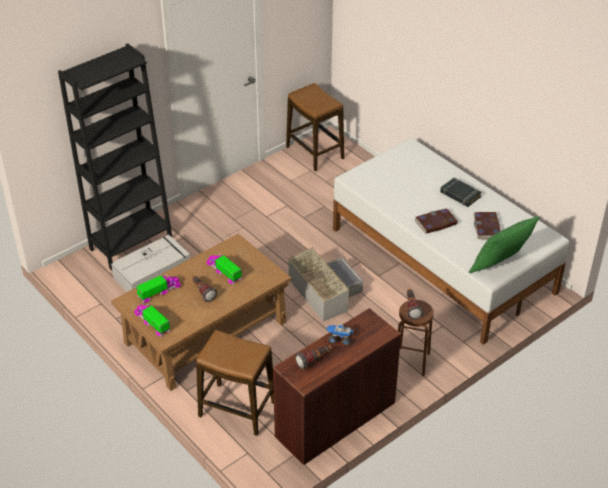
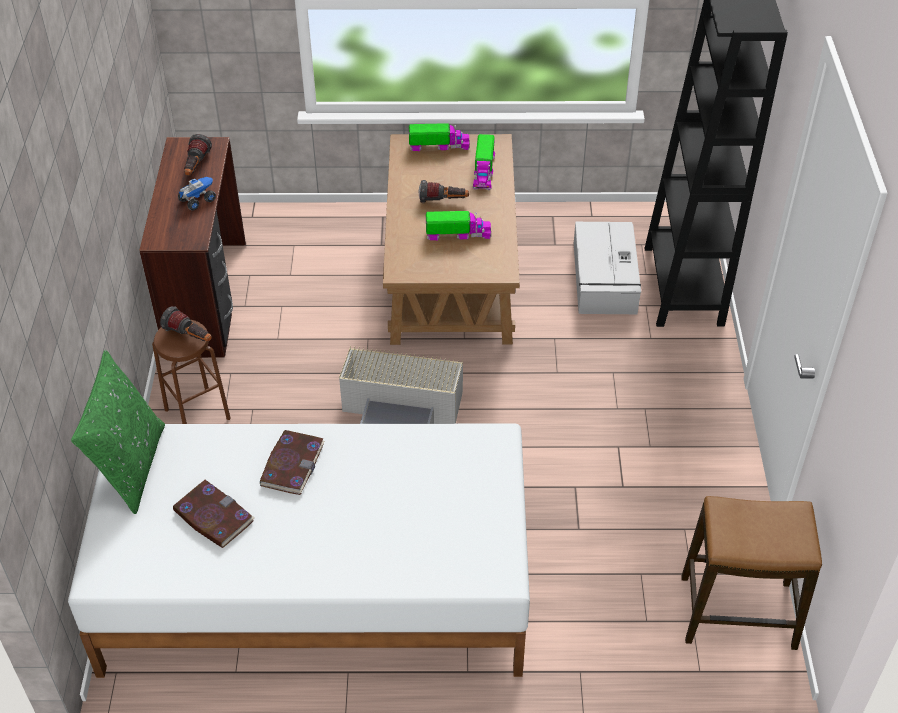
camera: 130 degrees right, 5 degrees up
(237, 409) = (313, 237): stool -> none
(460, 195) = (314, 543): black book -> none

